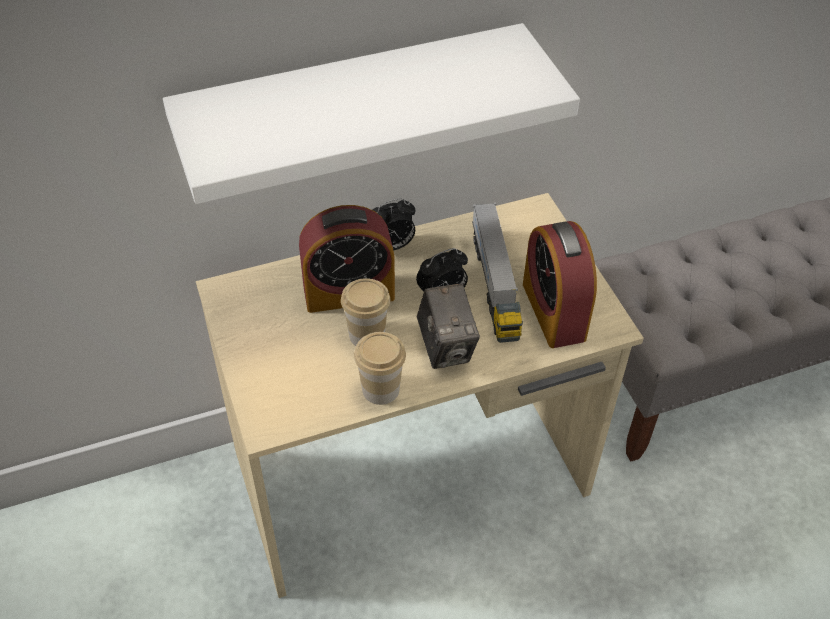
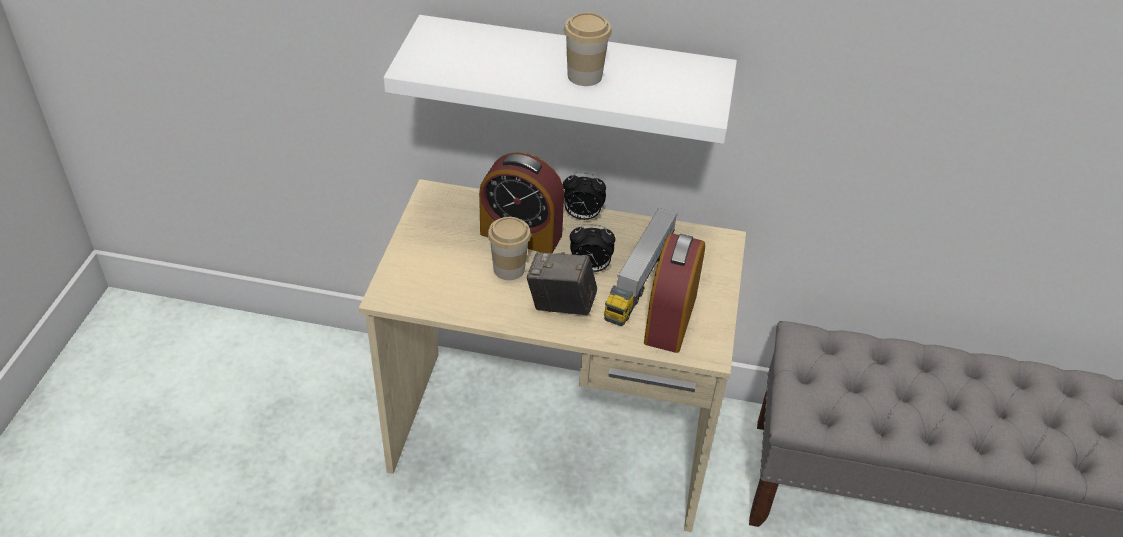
camera: 30 degrees right, 5 degrees down
(380, 389) = (487, 310): cup -> cup (584, 76)
(446, 347) = (561, 305): camera -> camera turned 90 degrees clockwise

